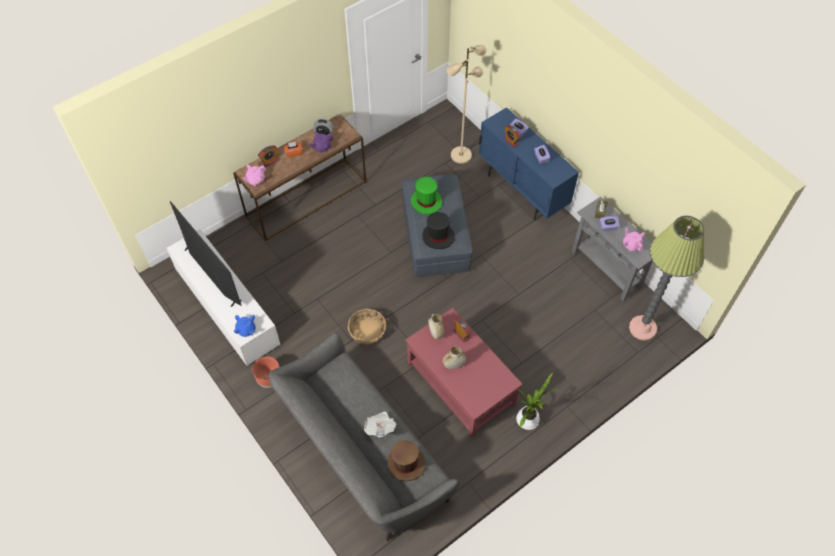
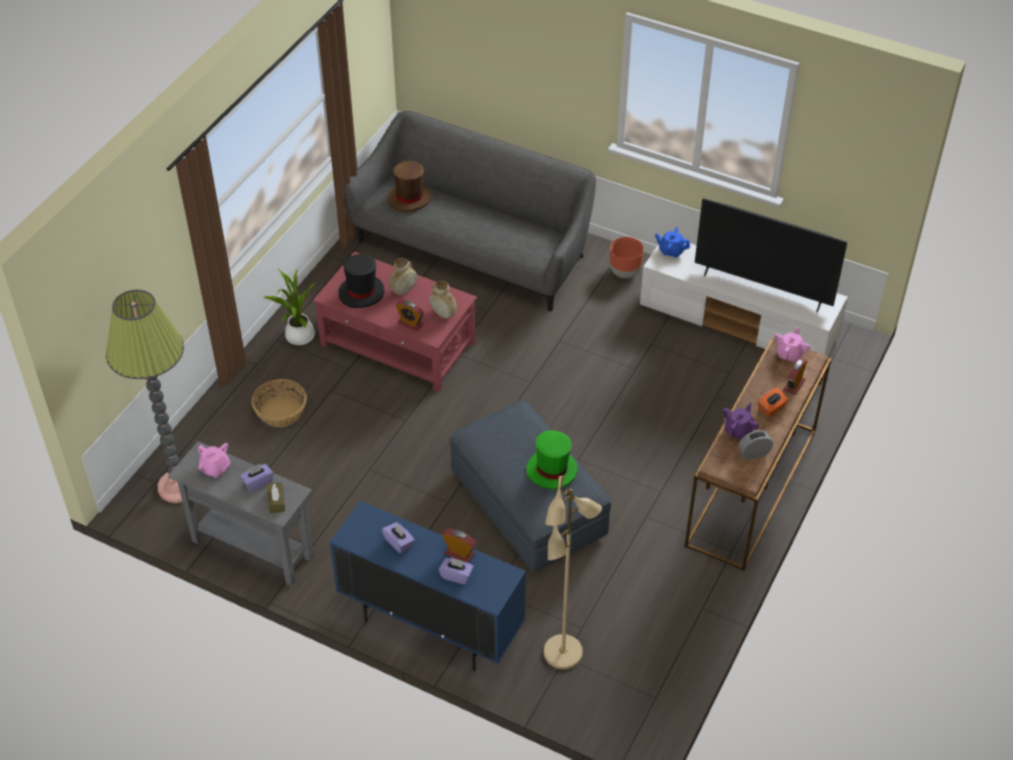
camera: 155 degrees right, 10 degrees down
(367, 332) = (545, 356): basket -> basket (280, 412)
(380, 427) = (455, 216): newspaper -> none
(438, 236) = (506, 429): black hat -> black hat (361, 293)

